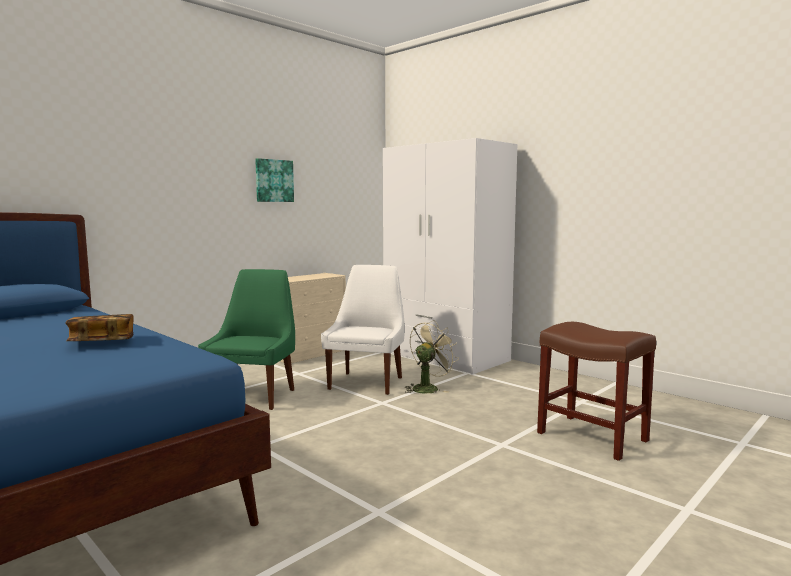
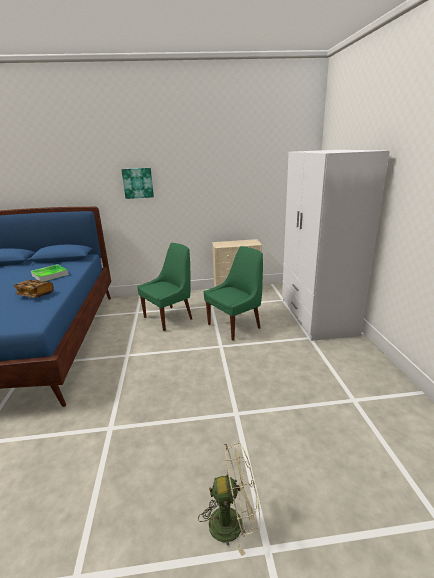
camera: 40 degrees right, 15 degrees up
(57, 326) = (50, 275): none -> tray
(274, 180) = (217, 177): picture -> picture (138, 183)
(367, 382) = (235, 325): white chair -> green chair
(428, 388) = (263, 343): beige fan -> beige fan (233, 521)
(590, 436) = (306, 437): brown stool -> none

